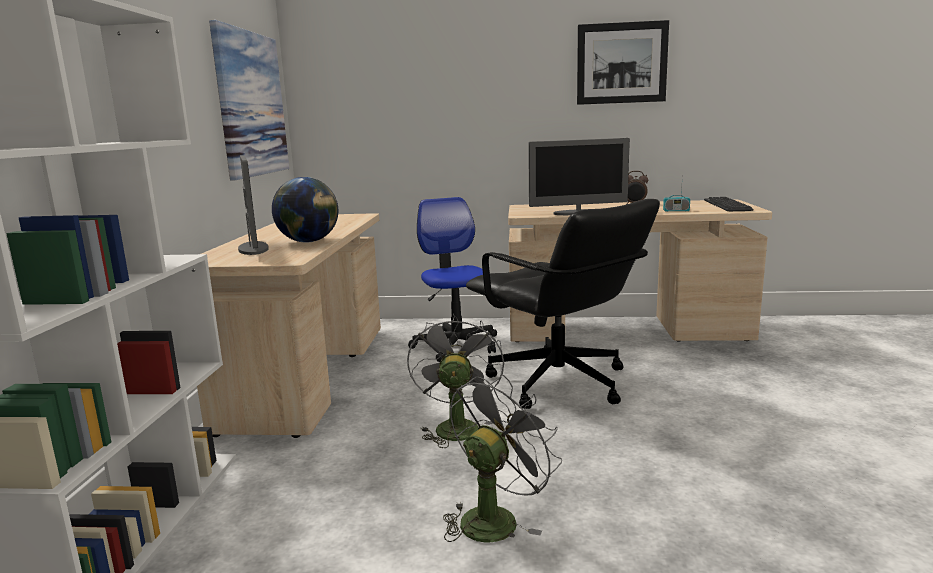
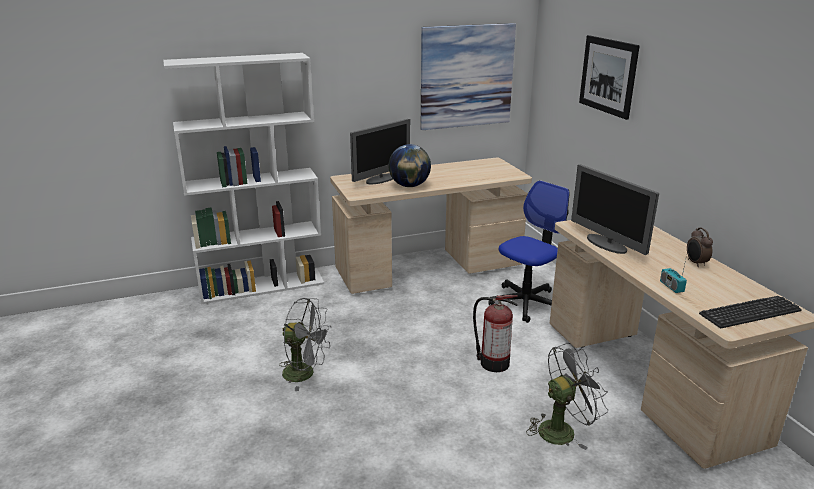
camera: 65 degrees right, 10 degrees up
(455, 426) = (396, 336): grey fan -> grey fan (562, 429)
(559, 383) = (492, 363): black office chair -> fire extinguisher
(621, 63) = (744, 105): picture -> picture (608, 76)

